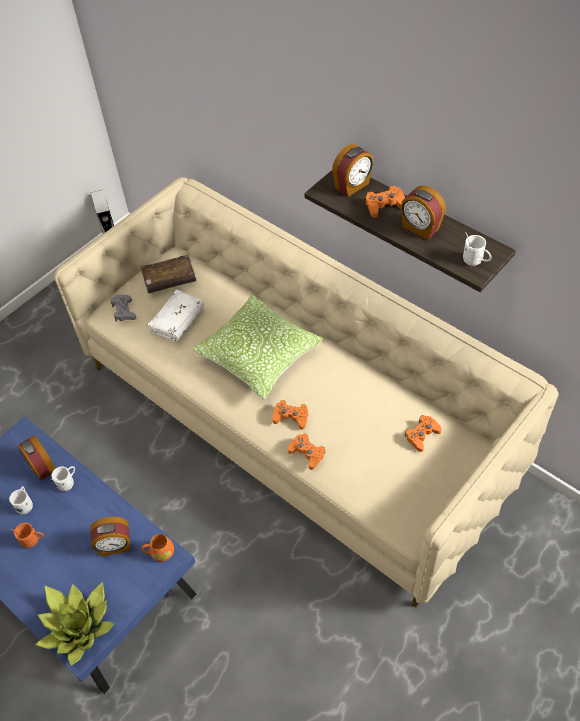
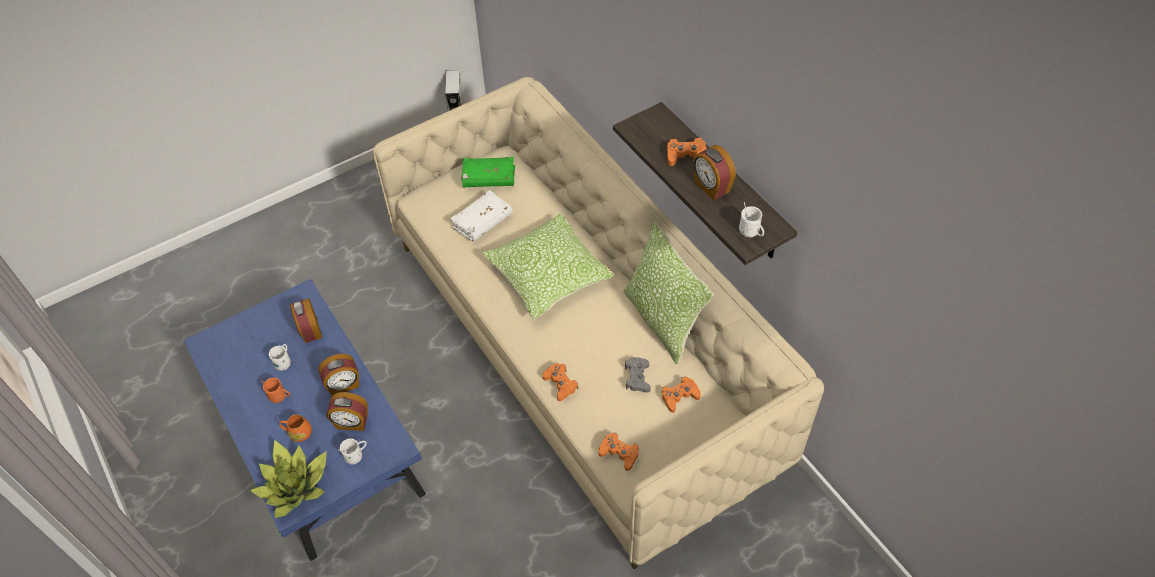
camera: 15 degrees right, 0 degrees up
(68, 483) = (329, 352): white mug -> white mug (356, 456)
(124, 311) = (435, 199): grey game controller -> grey game controller (637, 378)
(159, 553) = (390, 440): orange mug -> orange mug (298, 433)
(169, 279) = (489, 178): brown book -> green book
(291, 417) = (557, 344): orange game controller -> orange game controller (619, 453)
(352, 186) = (662, 128): alarm clock -> alarm clock (344, 385)
(379, 370) = (662, 321): none -> pillow

